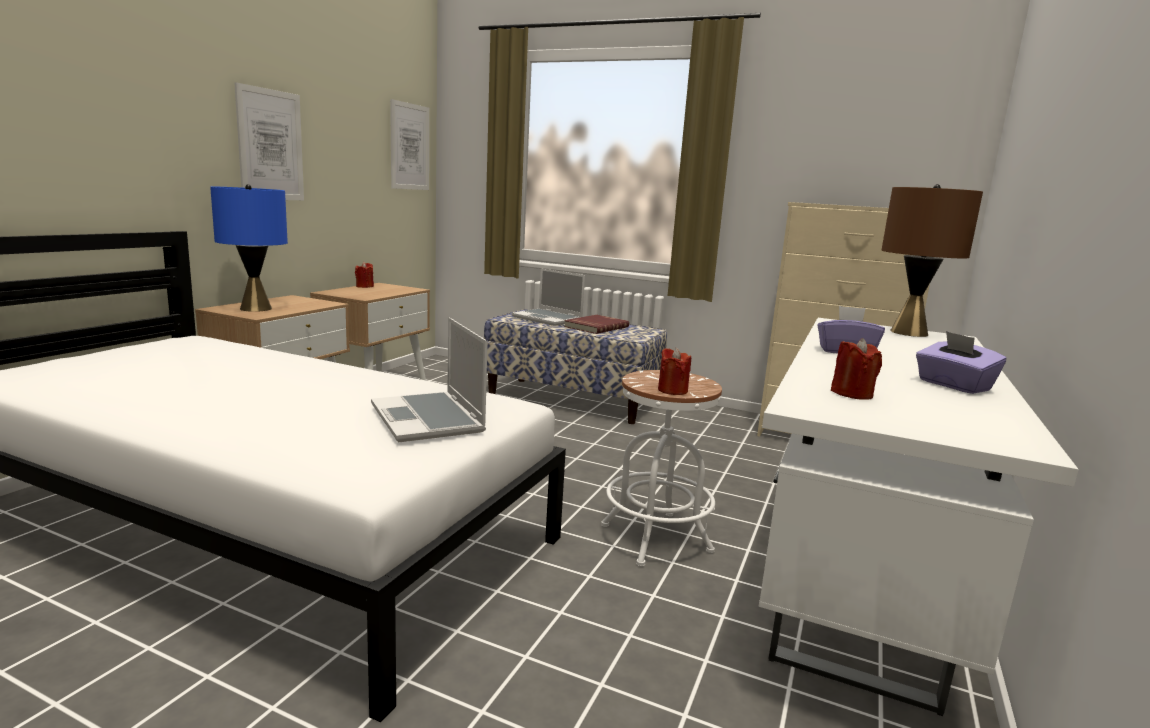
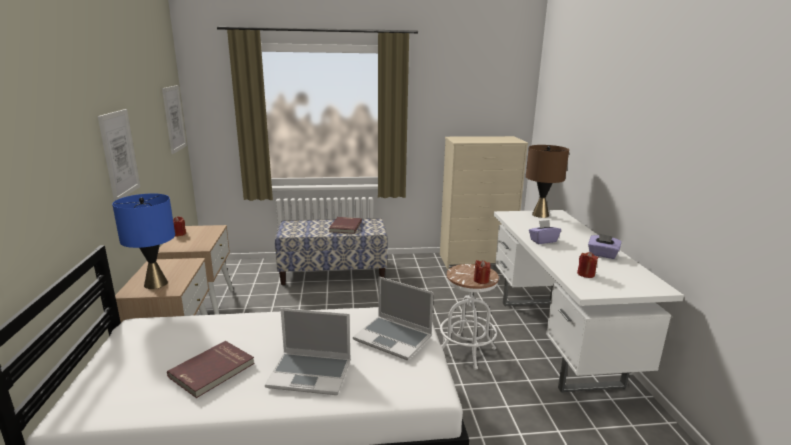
camera: 30 degrees left, 5 degrees up
(167, 383) = (213, 370): none -> red book
(548, 319) = (310, 226): laptop -> laptop (311, 374)

